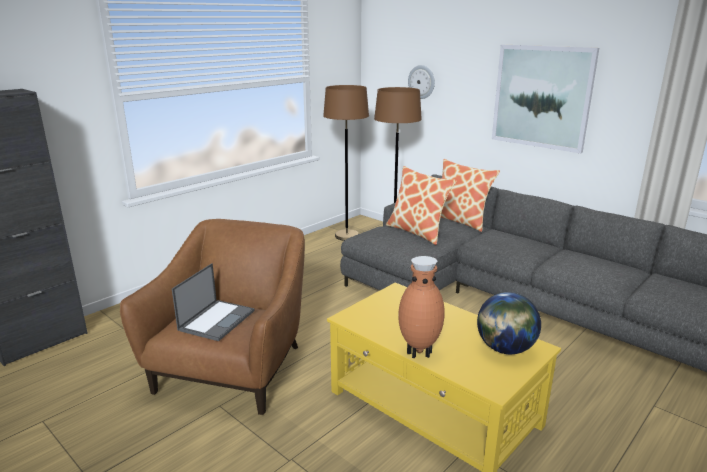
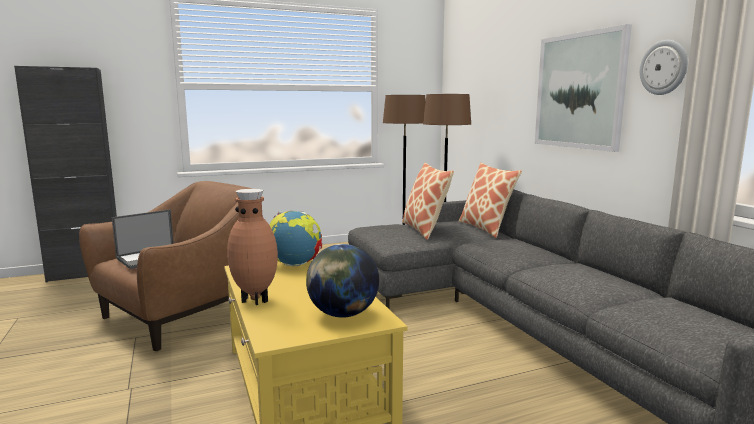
camera: 25 degrees right, 10 degrees down
(387, 302) = (295, 264): none -> globe
(421, 82) = (483, 91): wall clock -> wall clock (664, 67)

